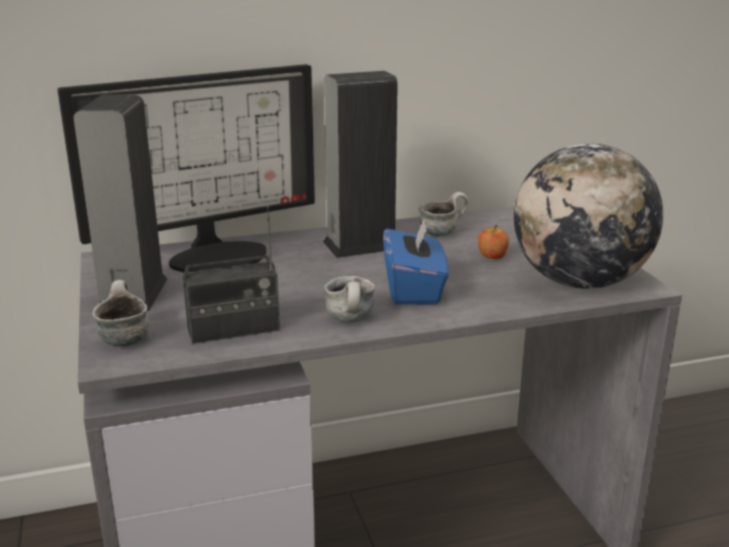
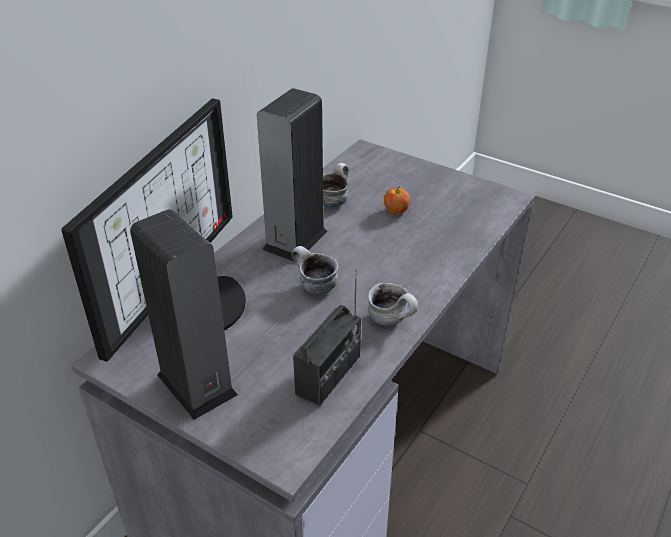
camera: 40 degrees left, 15 degrees up
(122, 338) = (260, 433): mug -> mug (313, 286)
(414, 289) = (390, 268): blue tissue box -> none
(579, 282) = (473, 210): globe -> none

